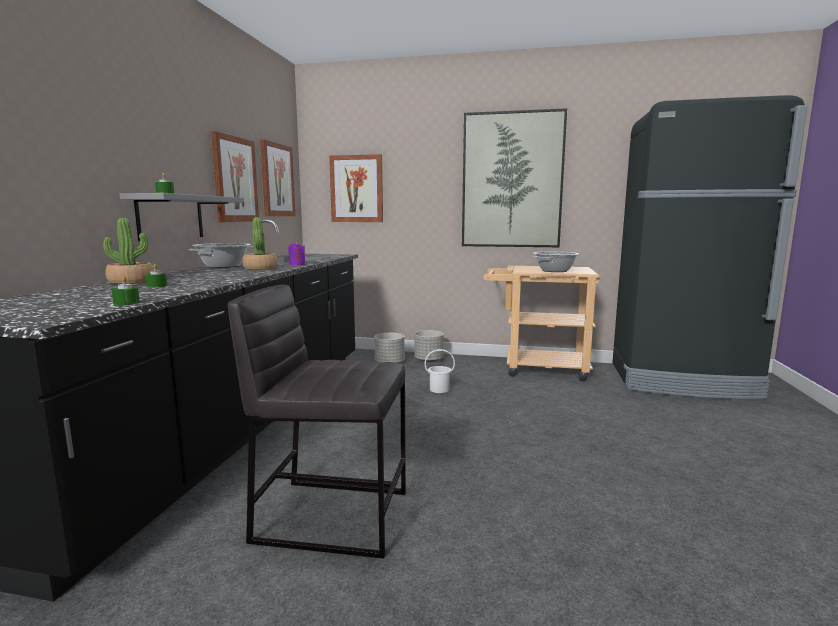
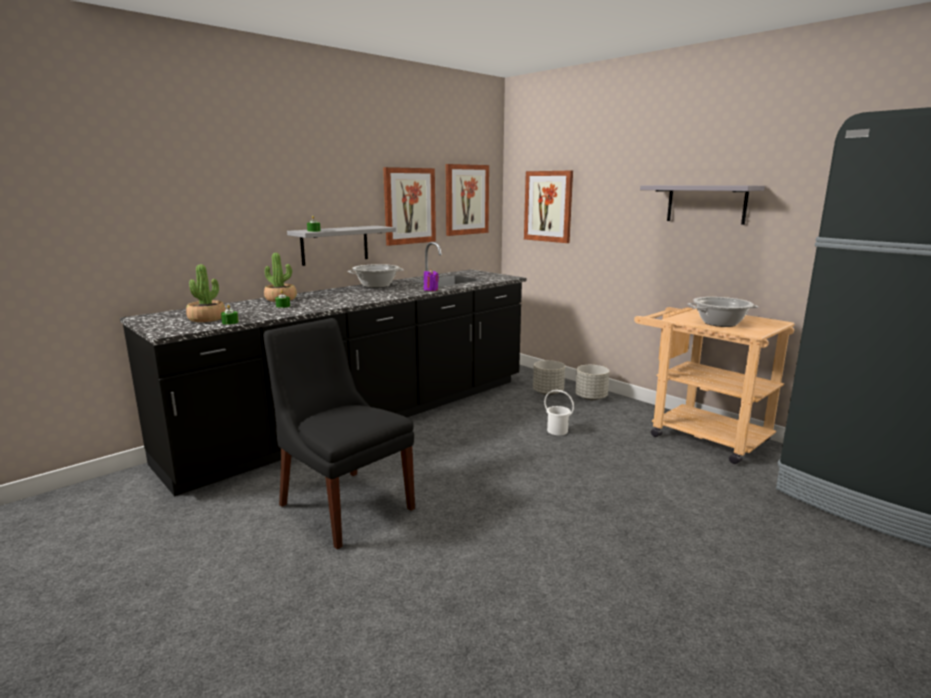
camera: 35 degrees right, 5 degrees up
(260, 268) = (392, 292): potted plant -> potted plant (207, 319)
(331, 515) = (343, 505): grey stool -> black chair
(512, 180) = (706, 204): picture -> grey shelf

